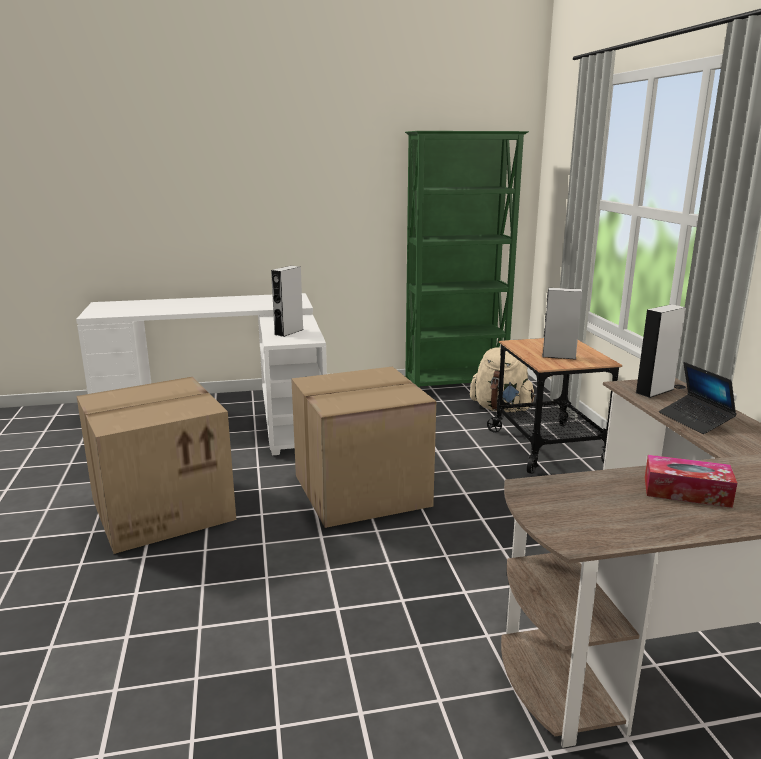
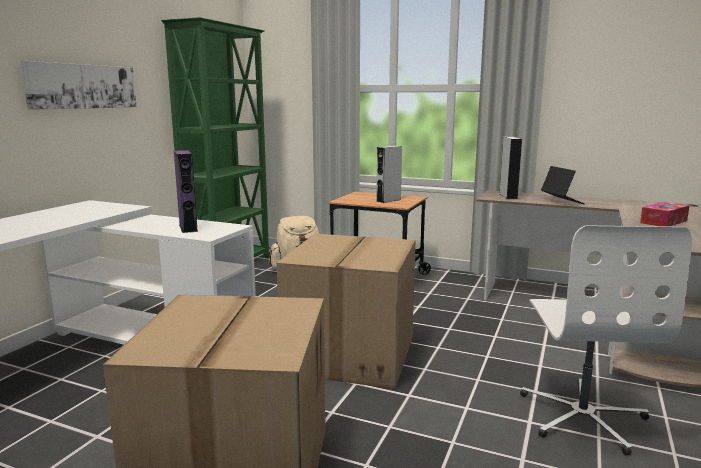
camera: 55 degrees left, 5 degrees down
(289, 332) = (188, 228): grey speaker -> purple speaker
(311, 198) = (82, 86): none -> picture
(379, 639) = (583, 416): none -> white office chair
(695, 420) = (561, 201): laptop -> laptop turned 120 degrees counterclockwise

